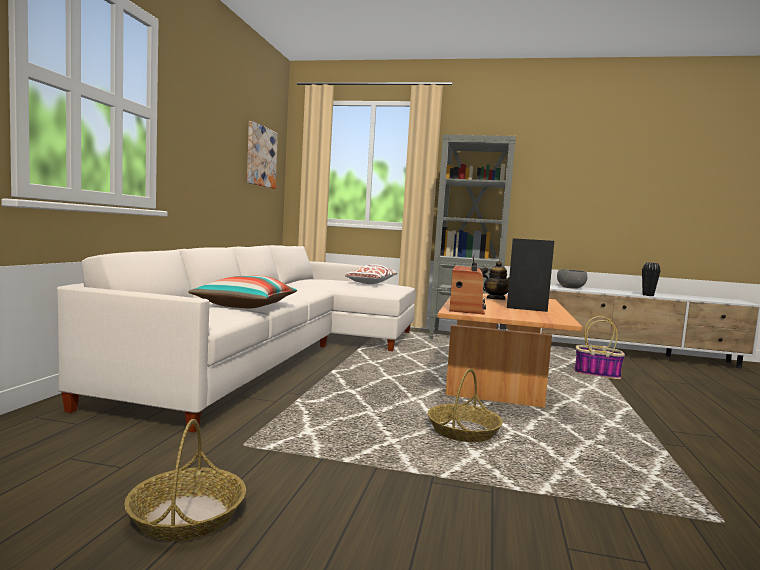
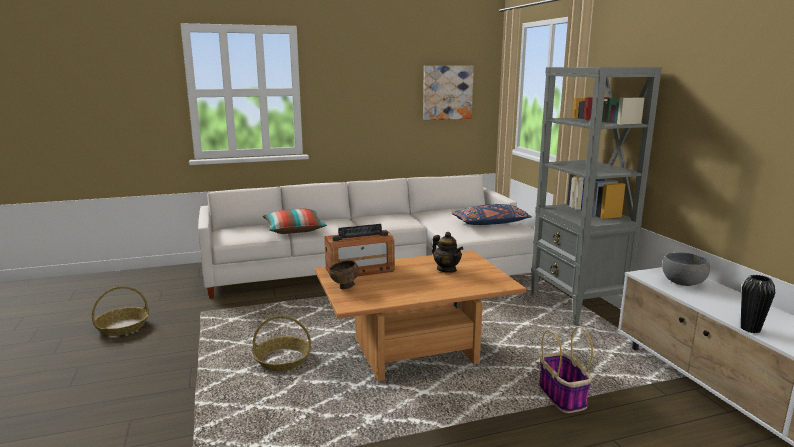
camera: 60 degrees right, 10 degrees up
(371, 283) = (490, 223): white pillow -> blue pillow
(513, 316) = (344, 287): none -> brown bowl
(527, 307) = (415, 286): black speaker -> none

